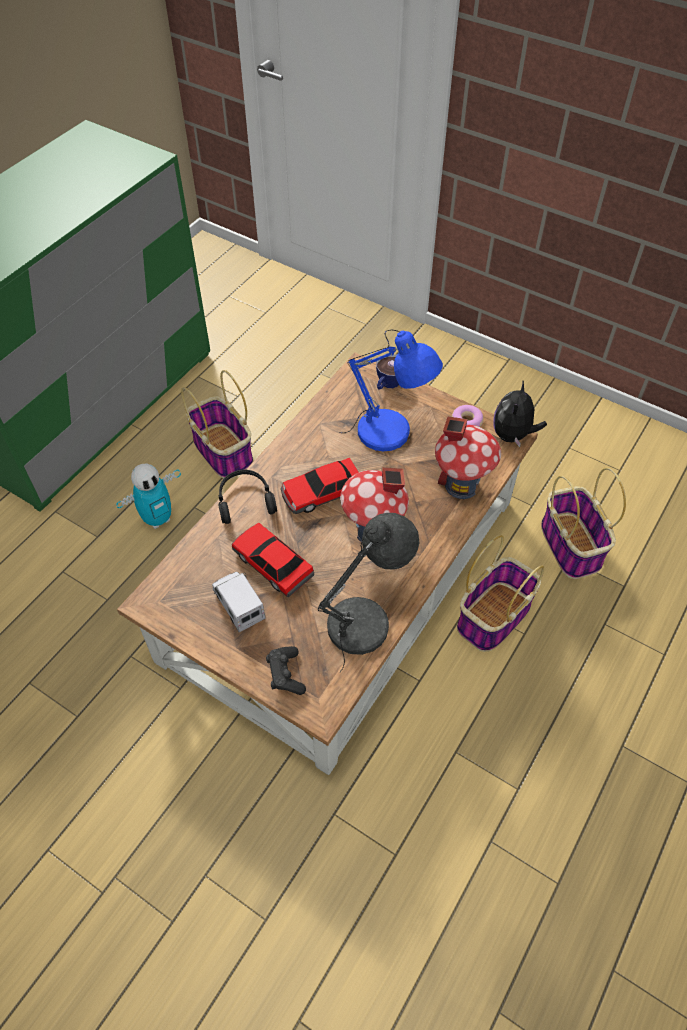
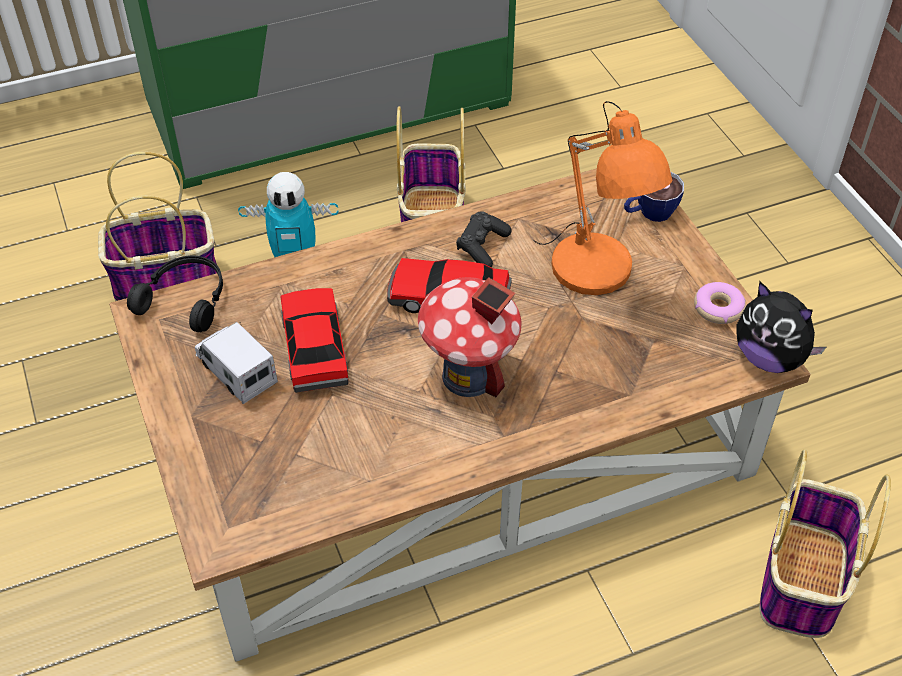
camera: 35 degrees right, 5 degrees down
(239, 605) = (236, 371): toy truck -> toy truck turned 45 degrees counterclockwise
(245, 500) = (349, 261): black headphones -> black headphones (186, 299)
(285, 674) = (216, 478): black game controller -> black game controller (482, 247)
(365, 622) = (361, 475): grey table lamp -> none
(389, 435) = (596, 274): blue table lamp -> orange table lamp
(461, 485) = (637, 382): toy house -> none
(494, 616) = (609, 605): basket -> basket (168, 280)
(513, 435) = (769, 358): plush toy -> plush toy turned 105 degrees counterclockwise

